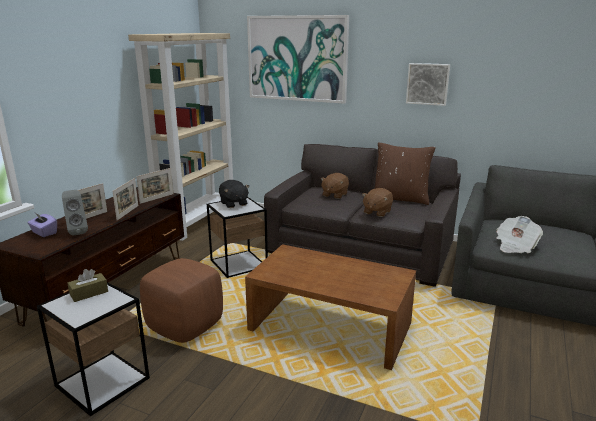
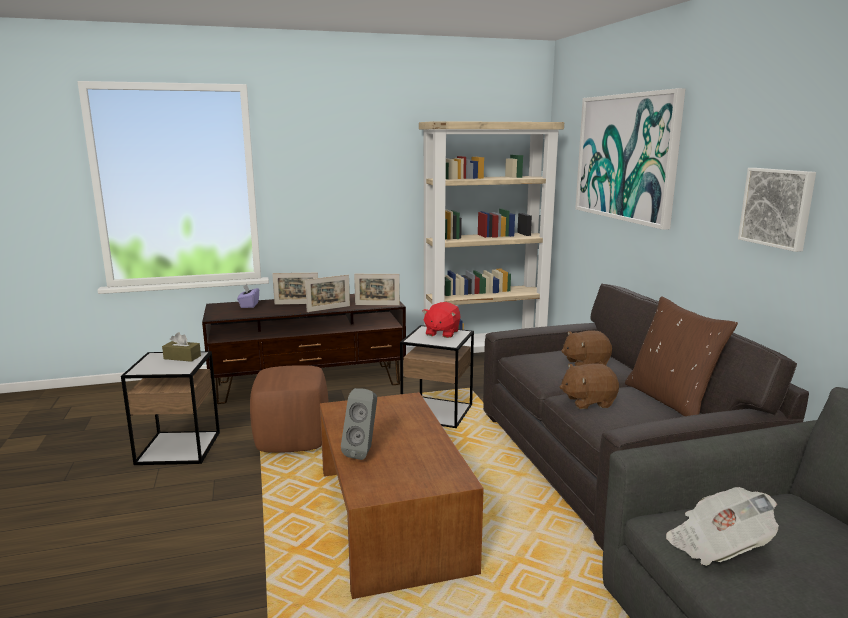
camera: 50 degrees right, 5 degrees down
(77, 232) = (265, 311): grey speaker -> grey speaker (363, 452)
(233, 203) = (441, 333): black plush toy -> red plush toy

